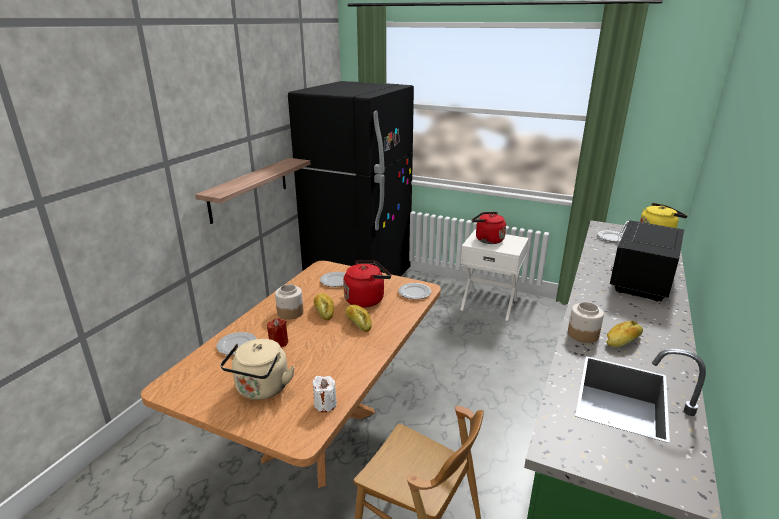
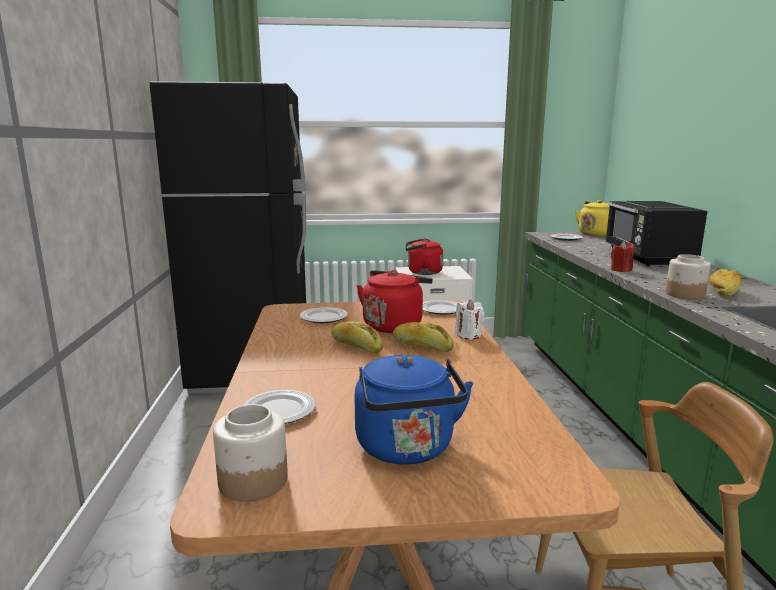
camera: 30 degrees left, 10 degrees down
(249, 189) = (120, 216): shelf -> none
(261, 389) = (407, 449): beige kettle -> blue kettle
(278, 342) = (344, 391): red candle -> red candle (621, 270)
(290, 312) = (308, 358): jar -> jar (252, 481)
(325, 404) = (528, 435): white candle -> white candle (468, 335)

